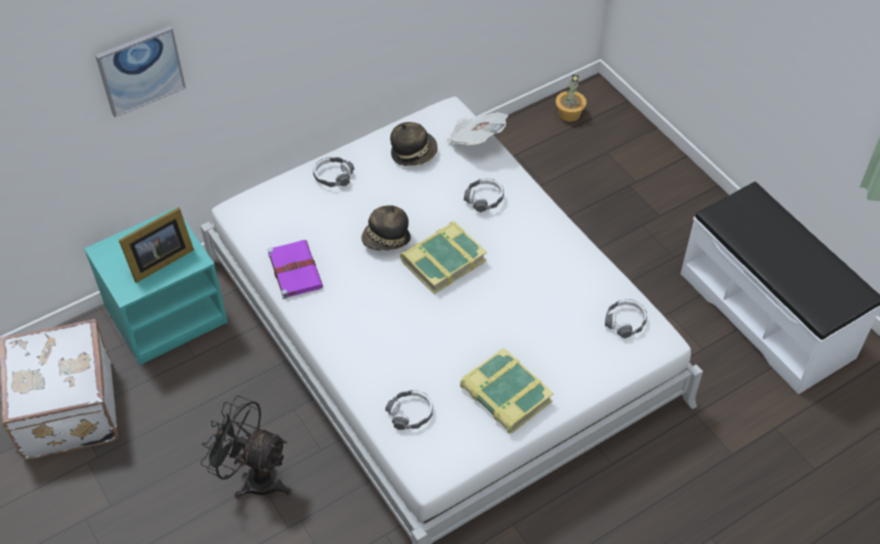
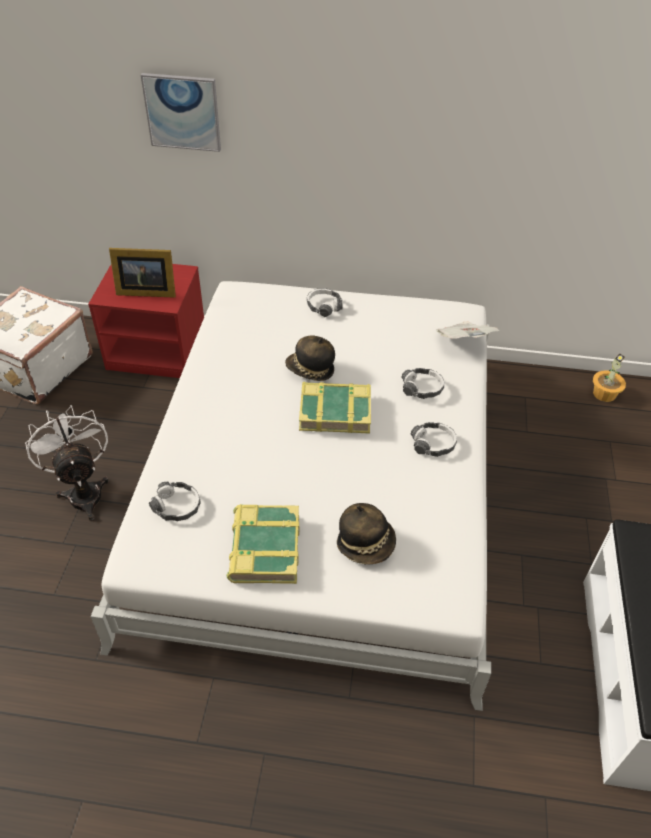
camera: 40 degrees right, 5 degrees down
(167, 314) = (158, 350): turquoise nightstand -> red nightstand
(254, 477) = (83, 491): black fan -> white fan
(294, 269) = (222, 350): purple book -> none
(413, 153) = (401, 324): hat -> hat (366, 544)
(625, 322) = (440, 565): headphones -> headphones (433, 444)

